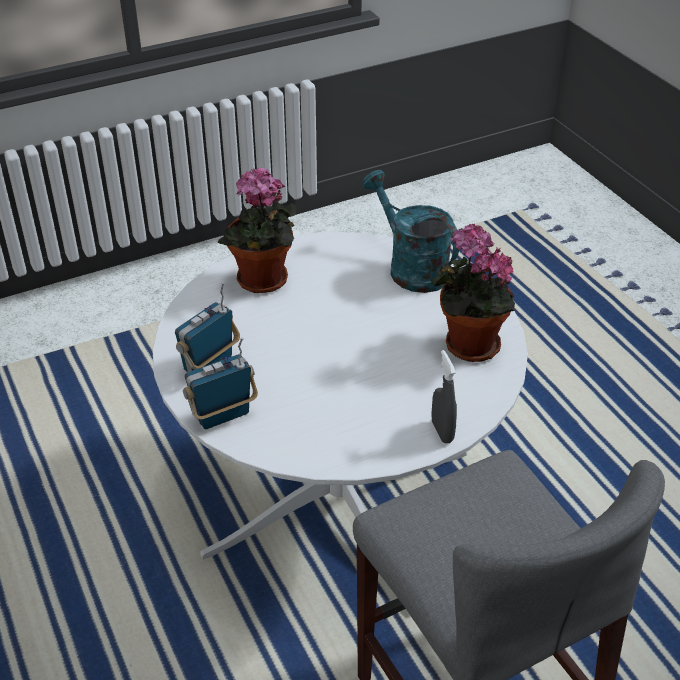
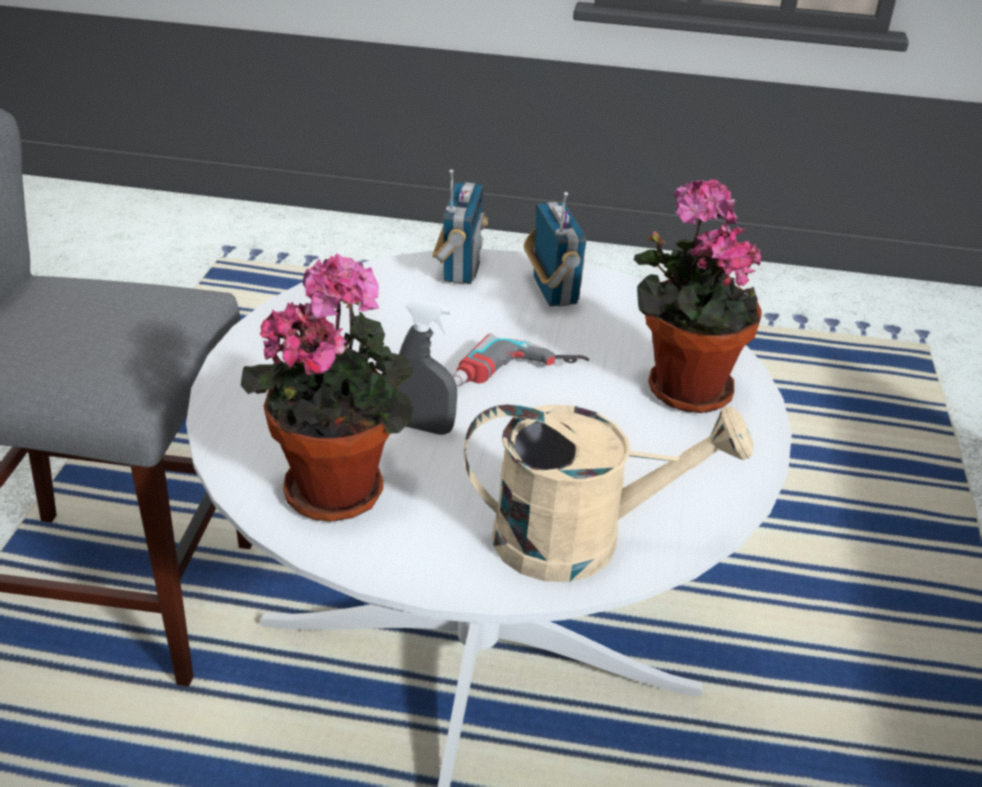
camera: 125 degrees right, 5 degrees down
(318, 335) = (517, 379): none -> power drill
(411, 267) = (581, 539): turquoise watering can -> beige watering can
(442, 431) = (238, 380): grey spray bottle -> grey spray bottle (425, 427)

